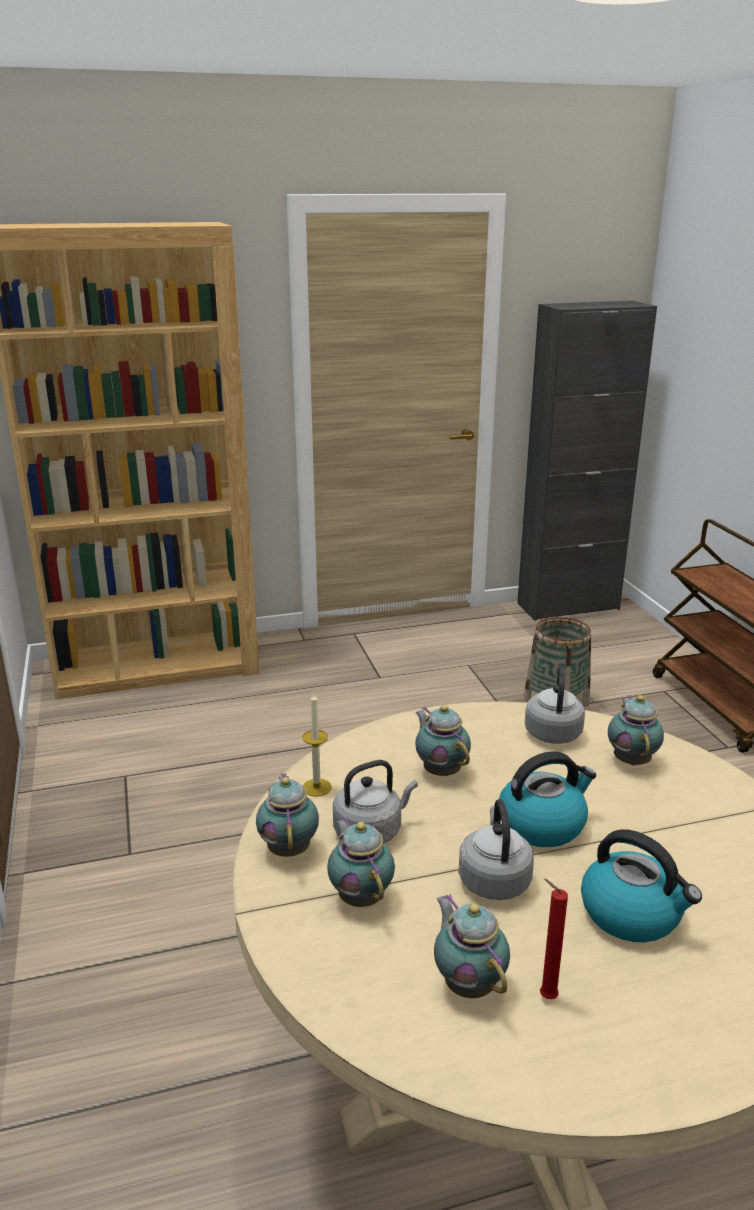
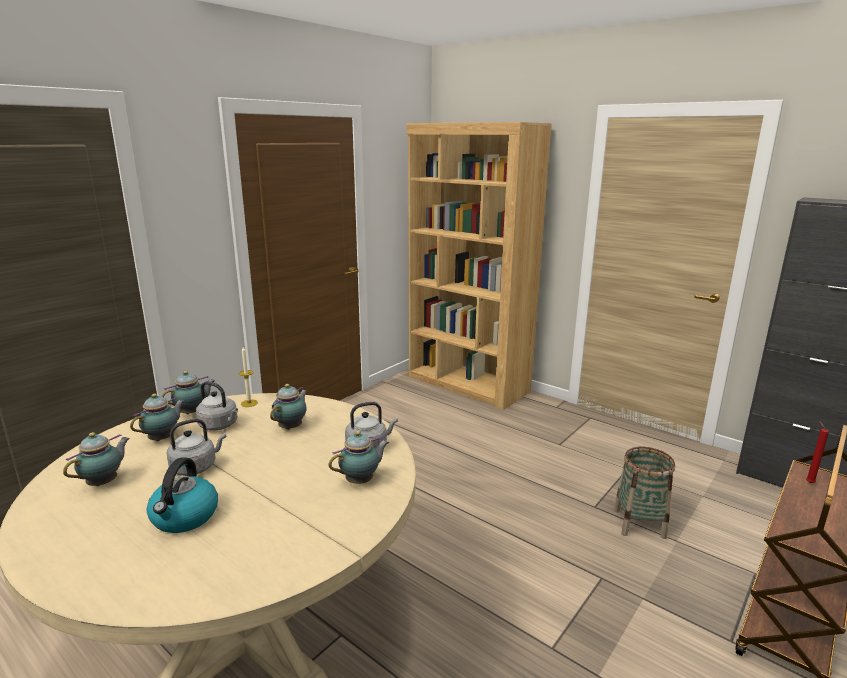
camera: 55 degrees right, 5 degrees down
(542, 824) = (259, 468): kettle -> none
(545, 997) = (100, 506): red candle -> red candle (808, 482)

